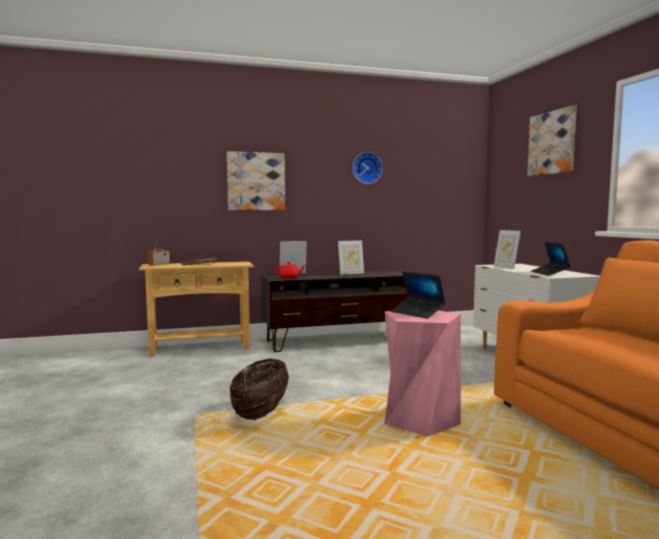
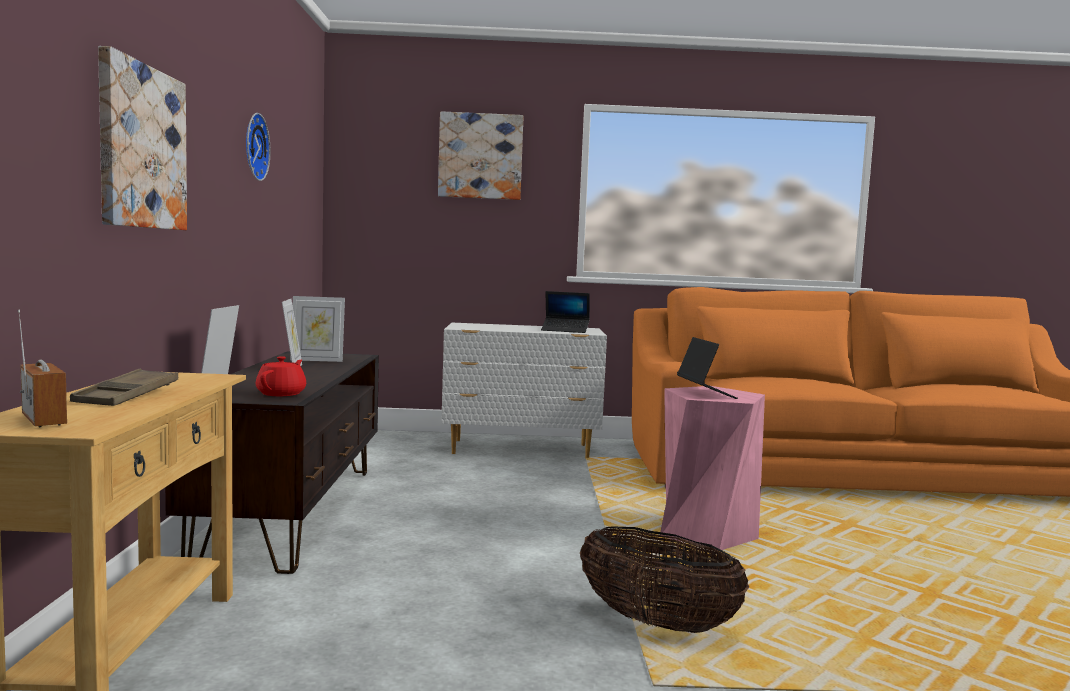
camera: 75 degrees left, 0 degrees up
(417, 313) = (705, 393): laptop -> laptop turned 75 degrees counterclockwise
(506, 267) = (493, 329): picture frame -> picture frame (317, 360)

